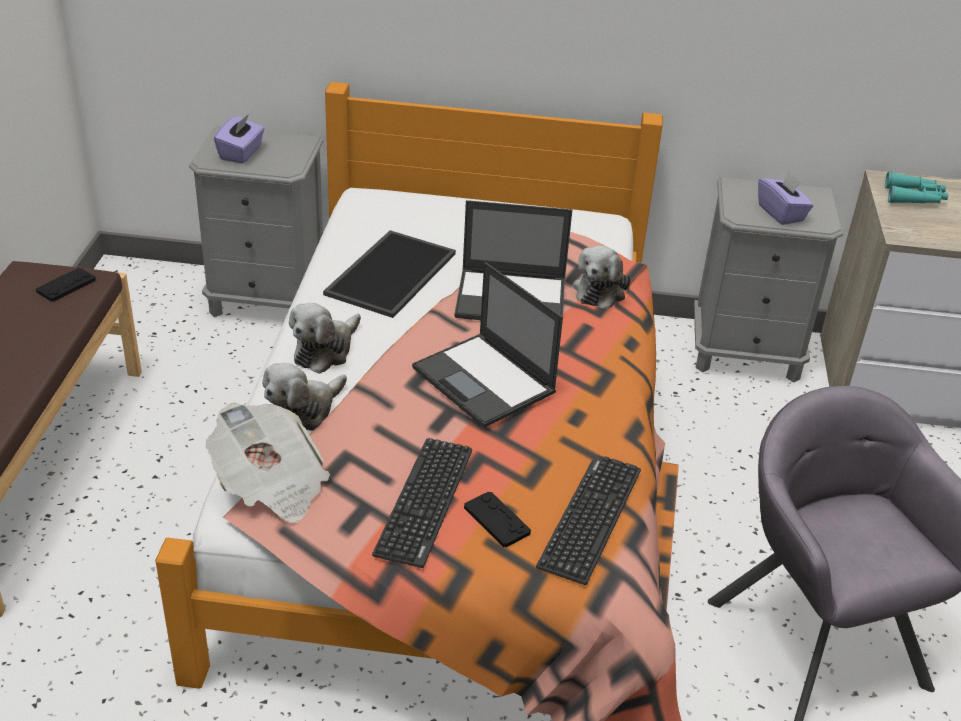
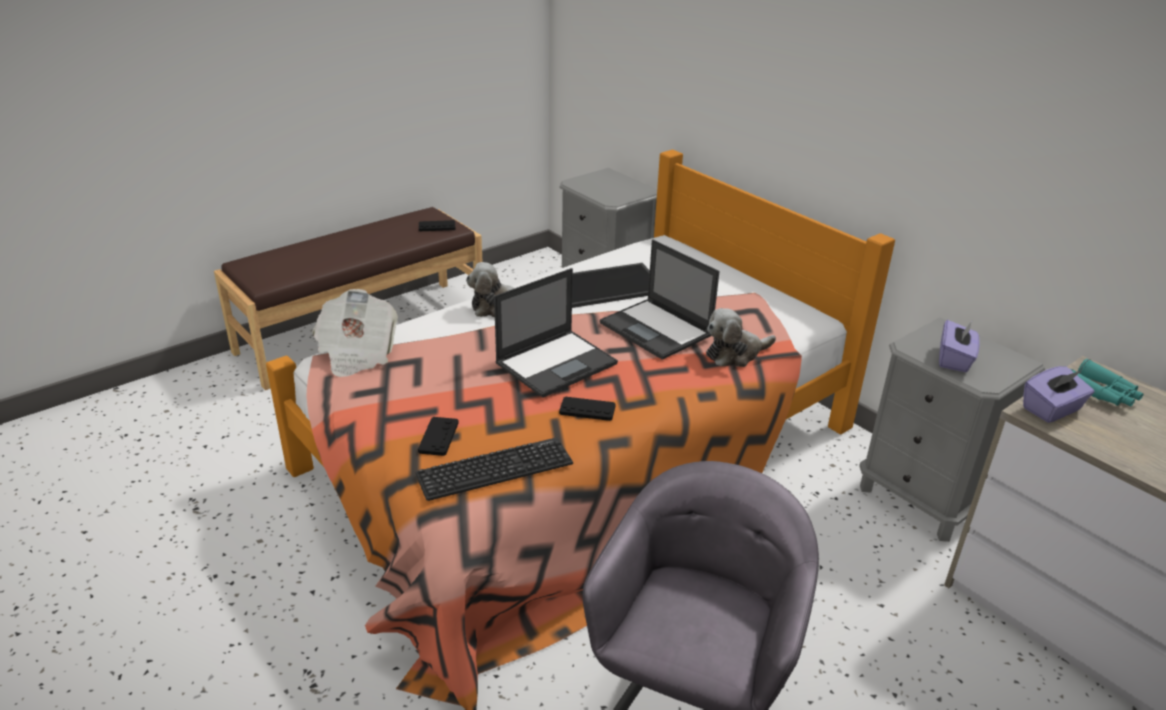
camera: 45 degrees right, 5 degrees down
(241, 153) = (598, 185): purple tissue box -> purple tissue box (1052, 410)
(303, 413) = (435, 330): plush toy -> none
(424, 501) = (417, 404): keyboard -> none
(485, 381) = (557, 363): laptop -> laptop turned 135 degrees counterclockwise
(574, 413) = (587, 410): none -> black game controller

